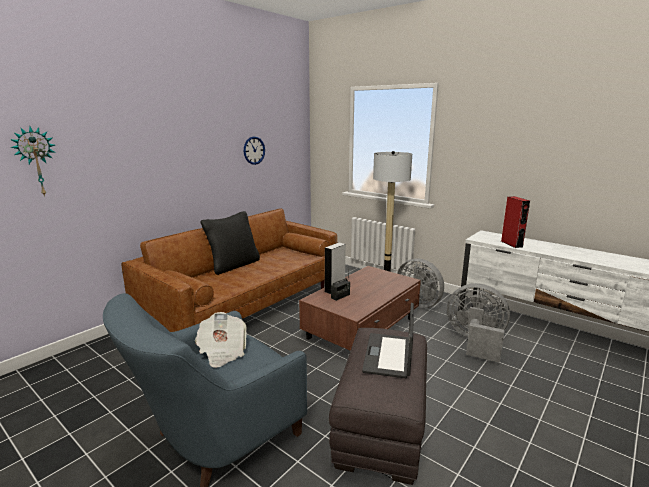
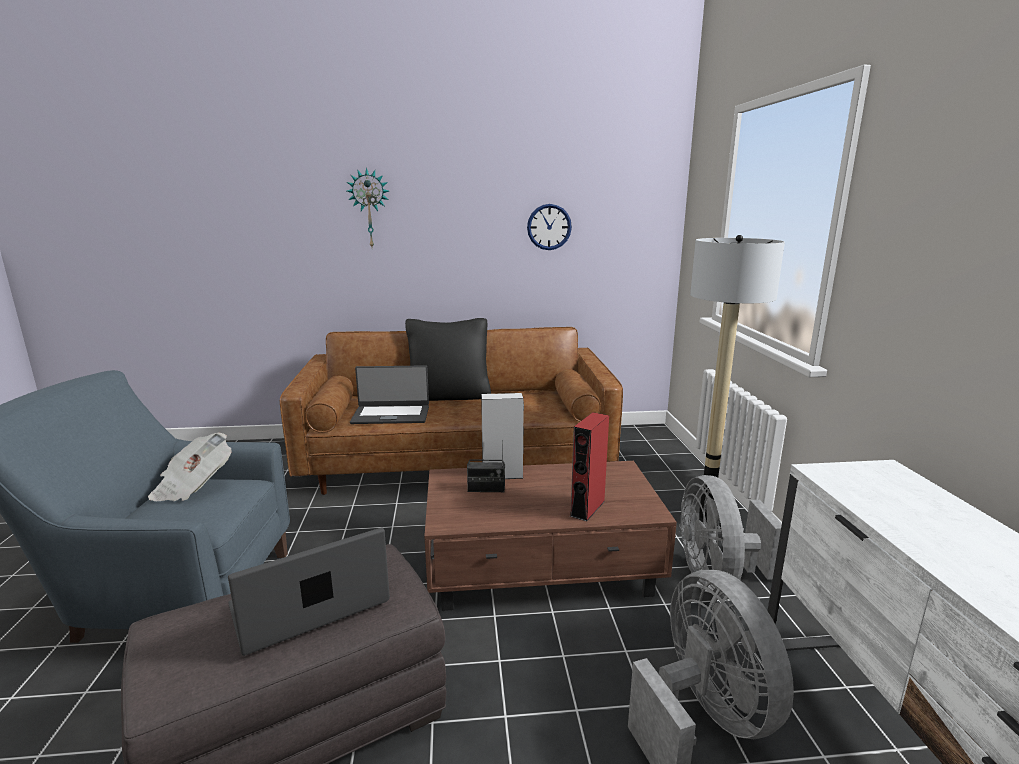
camera: 45 degrees right, 0 degrees up
(36, 161) = (230, 219): wall clock -> wall clock (369, 209)
(226, 283) = (391, 415): none -> laptop
(511, 244) = (896, 518): red speaker -> red speaker (587, 508)

